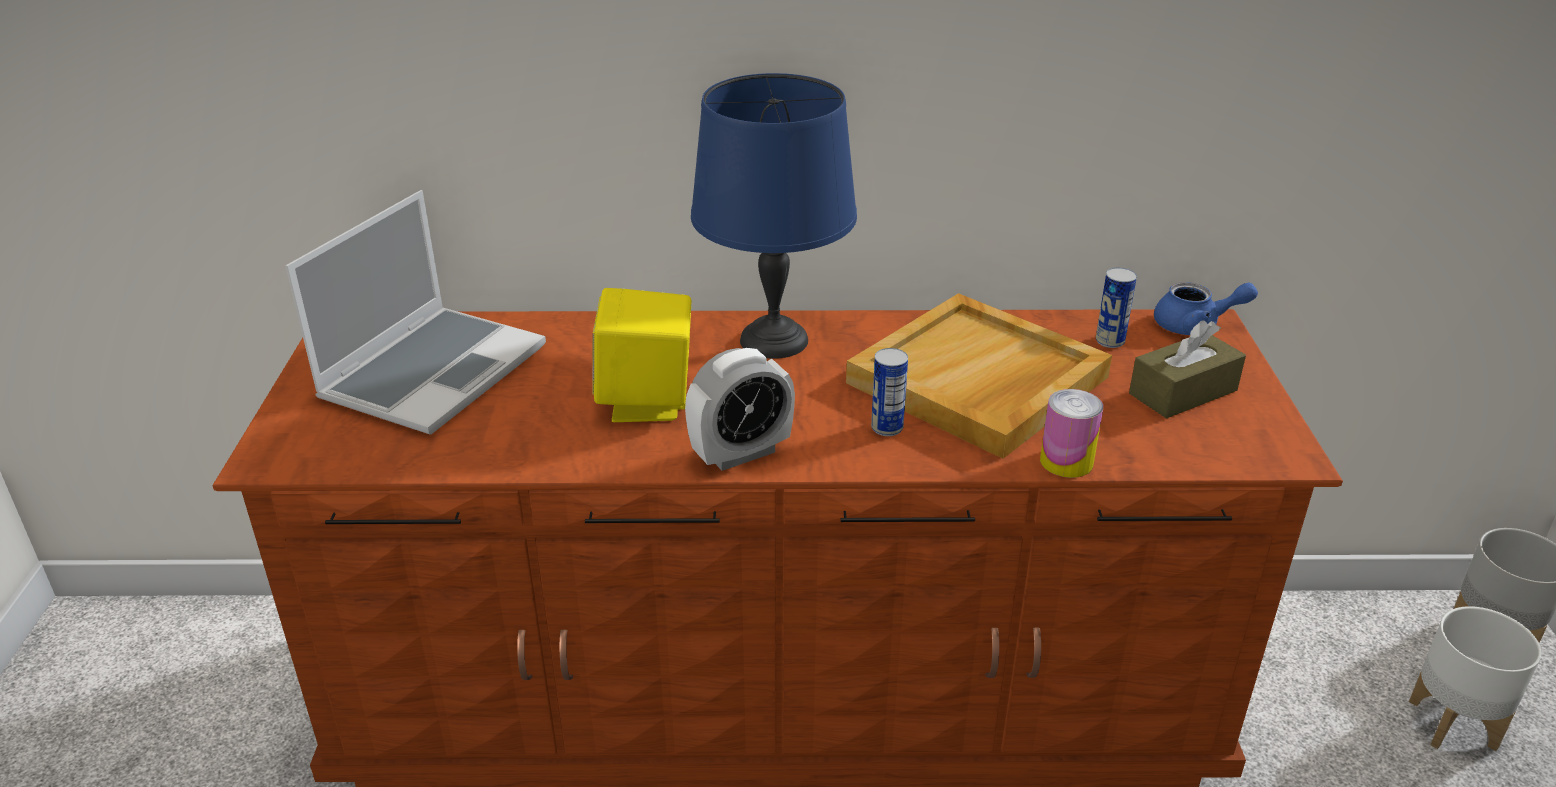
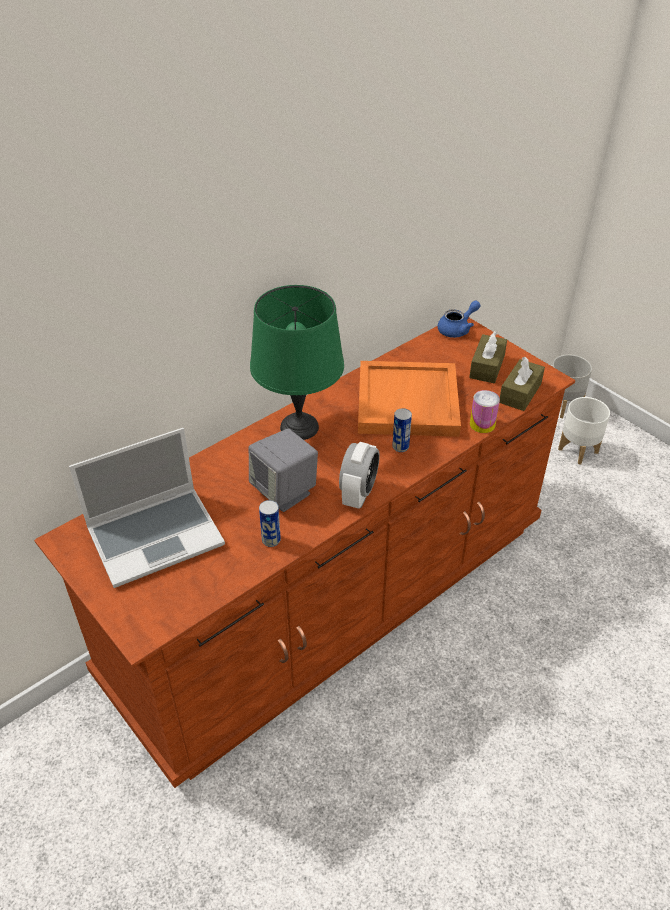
camera: 40 degrees left, 10 degrees up
(434, 371) = (157, 536): laptop -> laptop turned 75 degrees clockwise
(647, 402) = (285, 492): yellow speaker -> grey speaker
(774, 341) = (300, 427): blue table lamp -> green table lamp
(978, 381) = (408, 403): beige tray -> orange tray
(1110, 341) = (435, 354): can -> can (271, 540)
(1198, 451) = (520, 393): none -> brown tissue box

